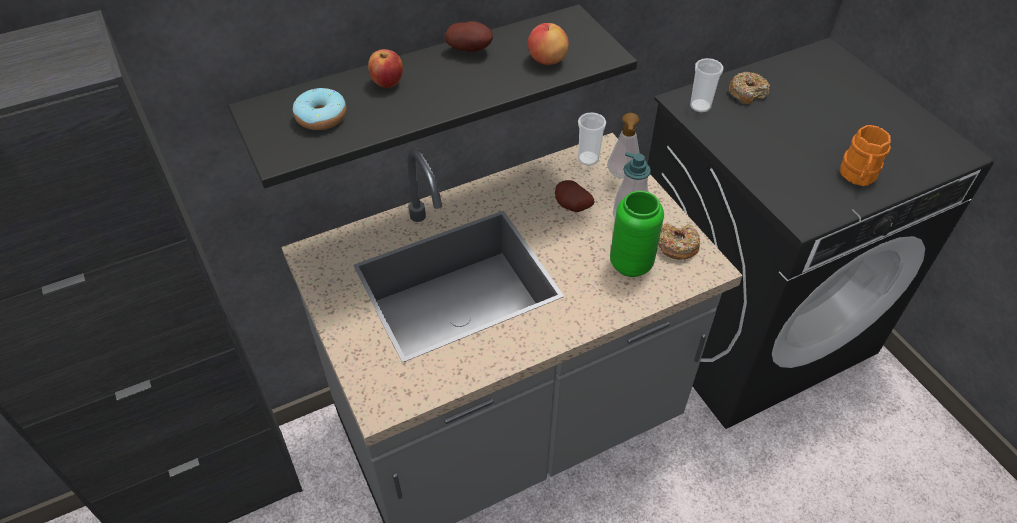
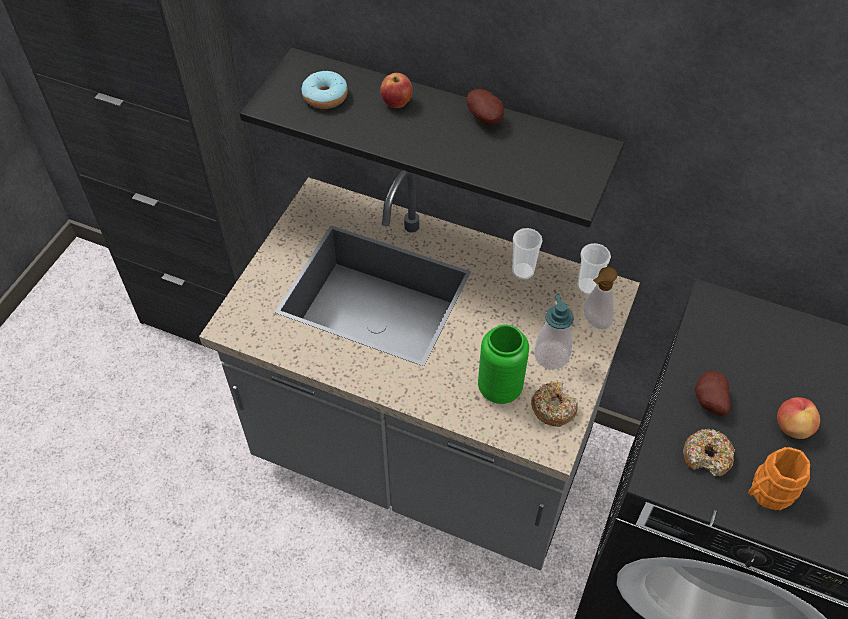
camera: 50 degrees right, 5 degrees up
(547, 60) = (524, 168): apple -> apple (792, 427)
(571, 207) = (520, 311): potato -> potato (708, 401)
(700, 106) = (722, 318): cup -> cup (523, 271)
(747, 93) = (785, 342): donut -> donut (707, 456)

